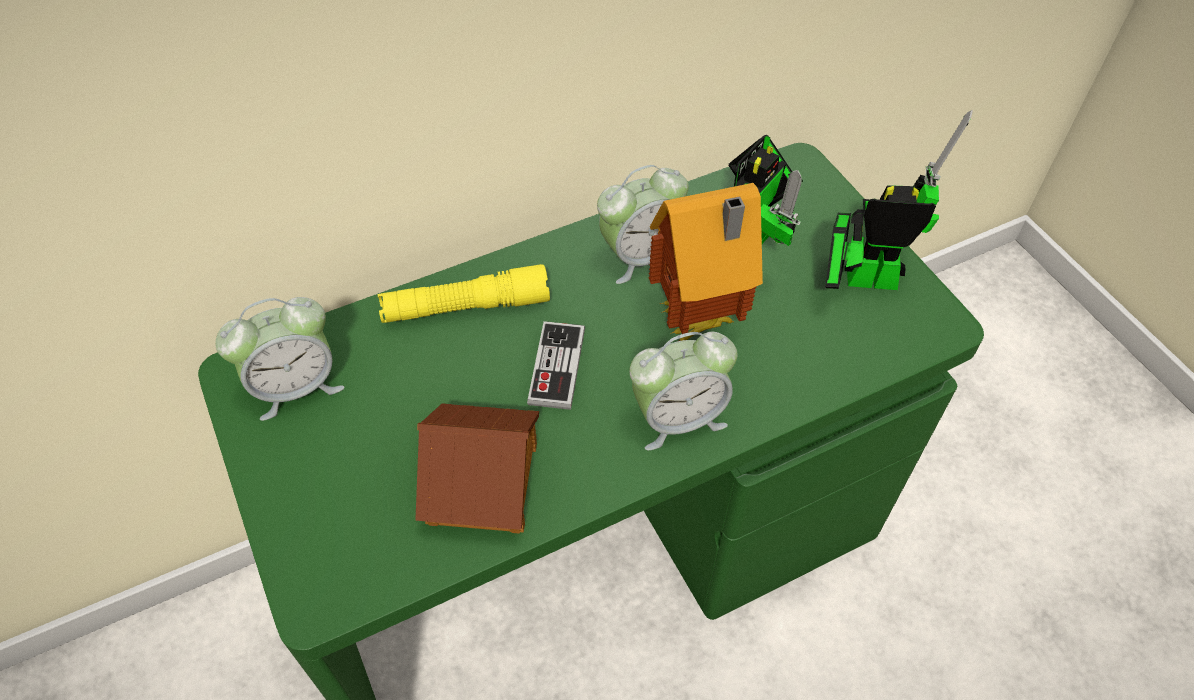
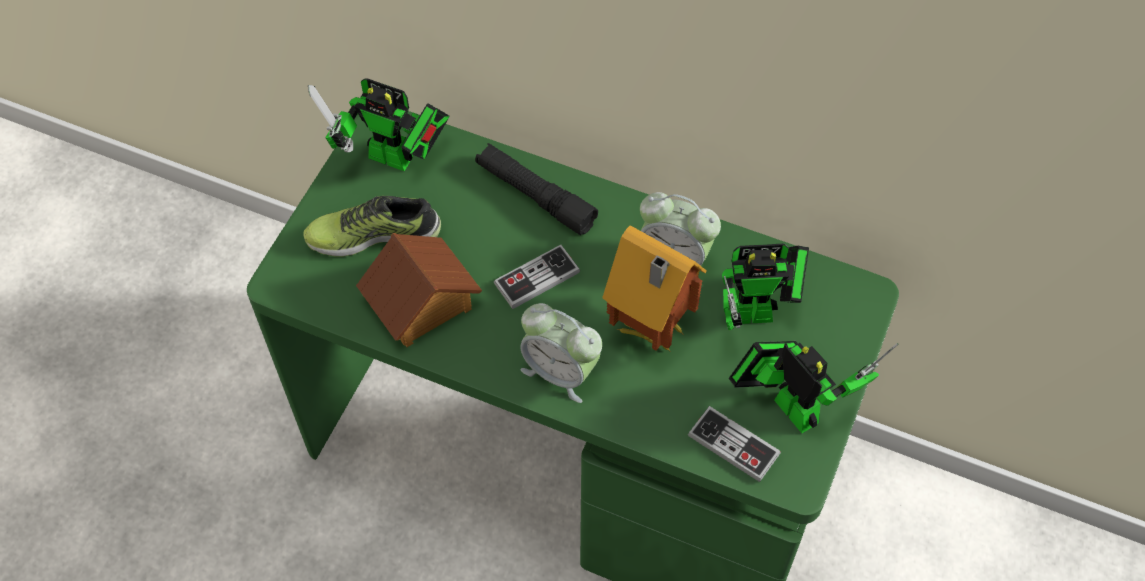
camera: 50 degrees right, 5 degrees up
(296, 386) = (397, 160): alarm clock -> toy robot
(358, 467) = (374, 234): none -> shoe
(466, 307) = (535, 196): yellow flashlight -> black flashlight
(871, 343) = (733, 445): none -> game controller

